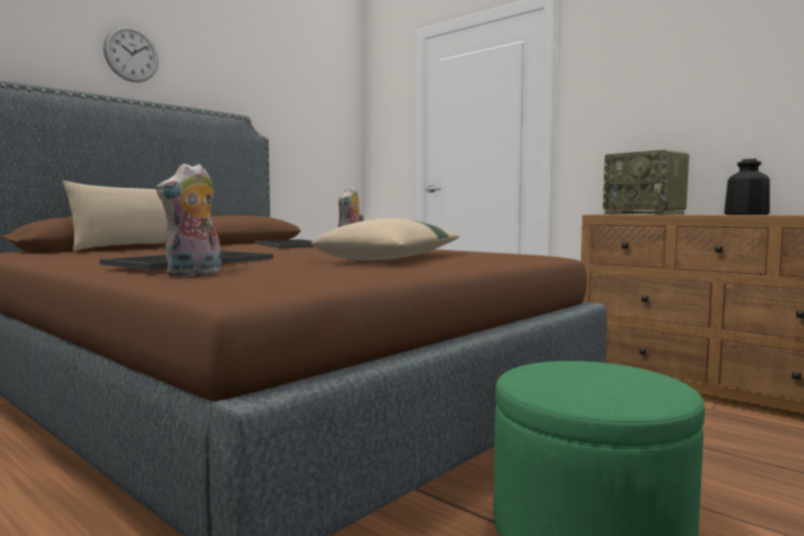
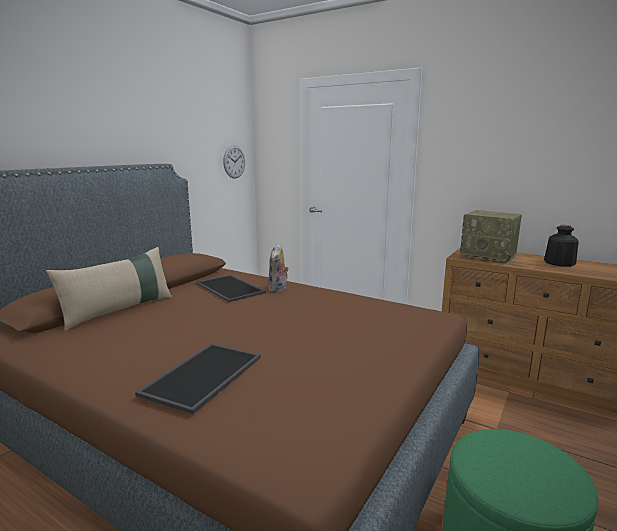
camera: 10 degrees left, 10 degrees up
(131, 54) = (71, 123): wall clock -> wall clock (234, 162)
(194, 274) = (231, 416): plush toy -> none
(394, 258) = (342, 337): beige pillow -> none

